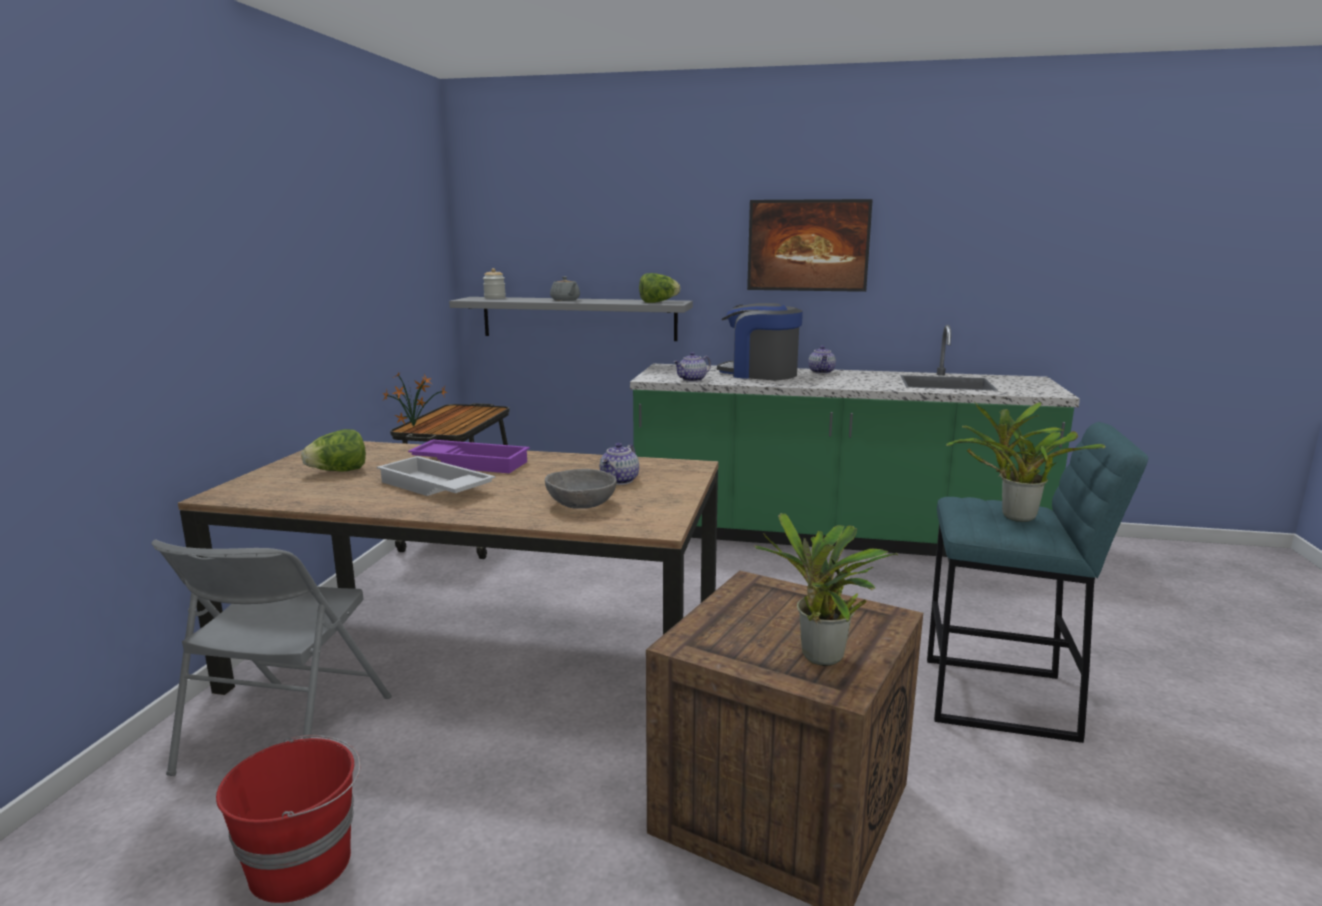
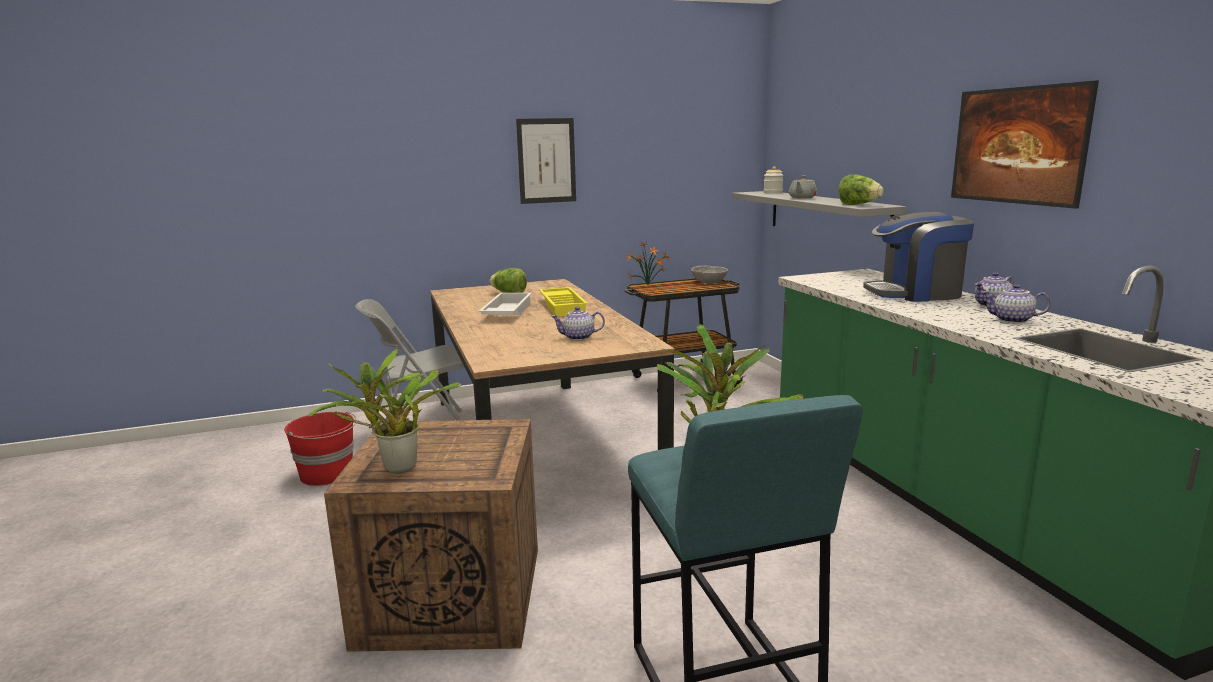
camera: 60 degrees right, 0 degrees up
(286, 266) = (546, 161): none -> picture
(472, 463) = (564, 306): purple tray -> yellow tray
(580, 504) = (516, 340): grey bowl -> grey bowl (709, 282)
(692, 380) = (828, 285): teapot -> teapot (1012, 320)
(759, 374) = (915, 293): coffee machine -> coffee machine turned 90 degrees counterclockwise

